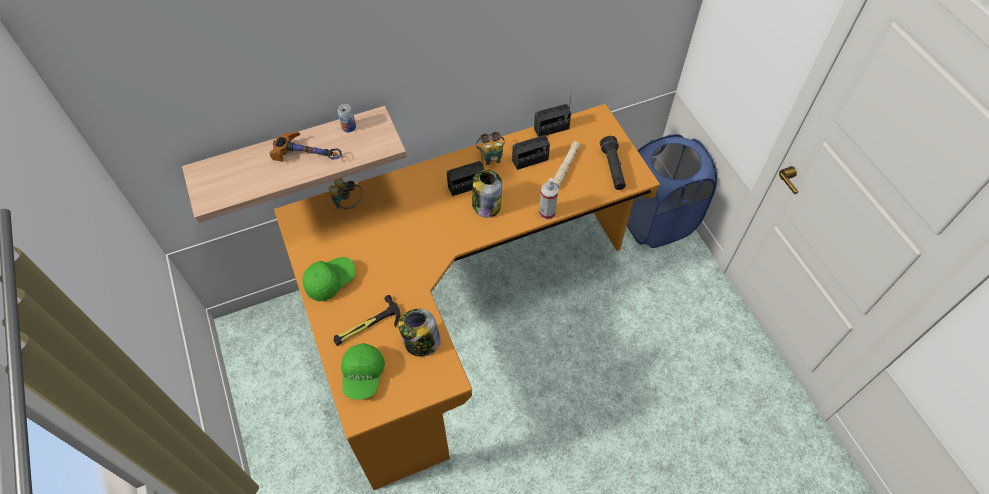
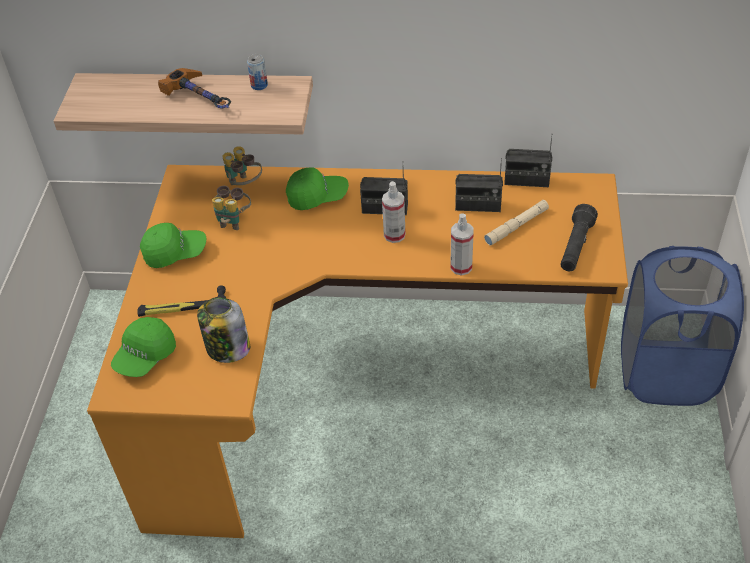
camera: 30 degrees right, 10 degrees down
(411, 194) = (317, 196): none -> green cap
(486, 205) = (394, 235): jar -> spray bottle
(491, 156) = (434, 187): binoculars -> binoculars (233, 220)

